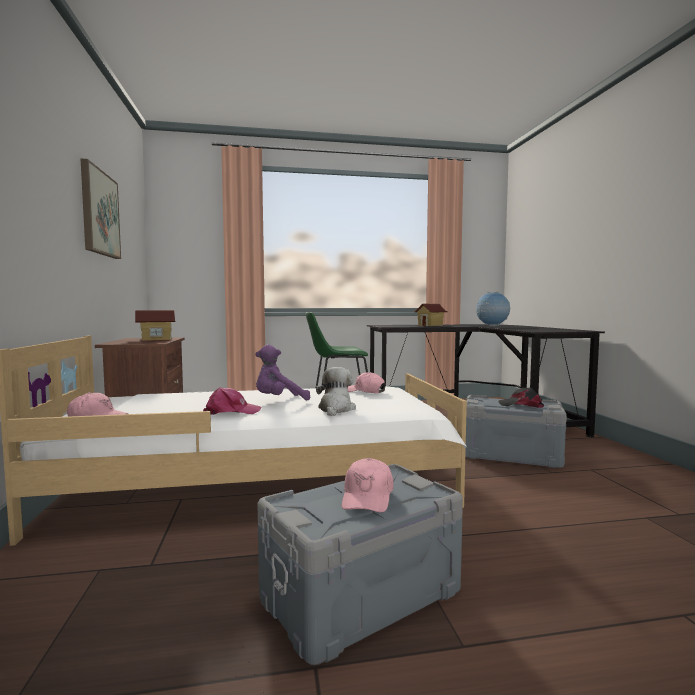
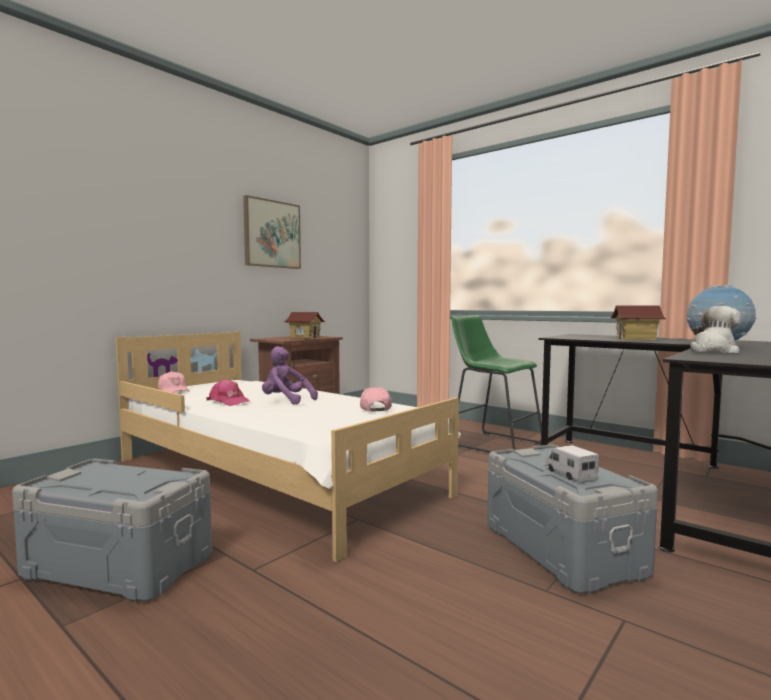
camera: 50 degrees right, 0 degrees up
(335, 409) = (282, 416): plush toy -> plush toy (712, 351)
(367, 497) = (120, 481): pink cap -> none
(521, 405) = (570, 474): black cap -> toy truck

